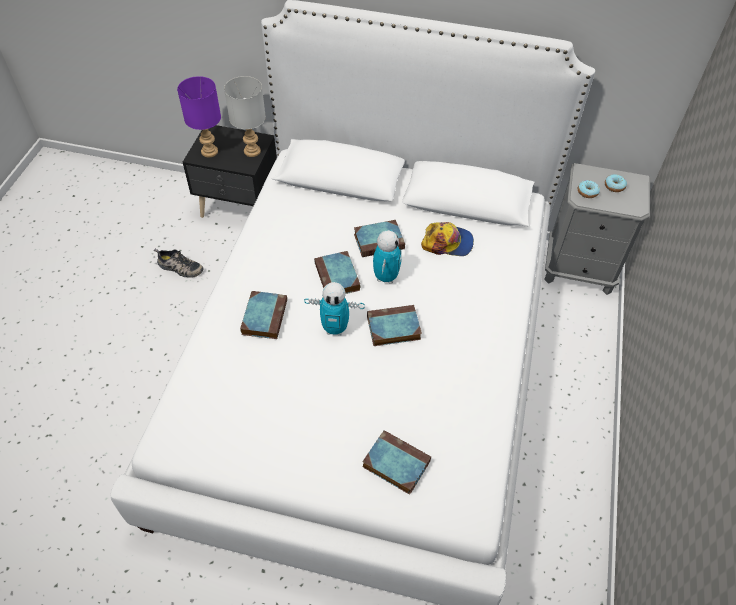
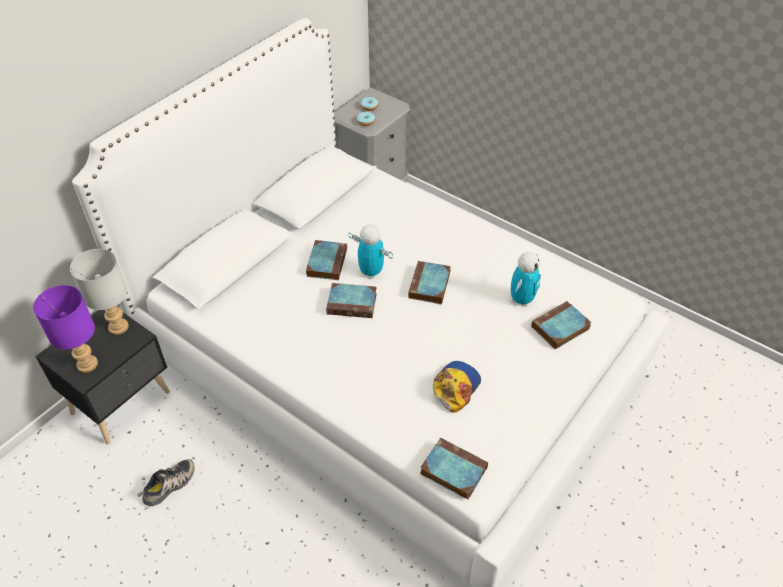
camera: 65 degrees left, 5 degrees down
(264, 316) = (368, 369): book -> book (452, 470)
(335, 328) = (409, 323): toy robot -> toy robot (521, 300)
(447, 242) = (357, 221): cap -> cap (456, 387)

